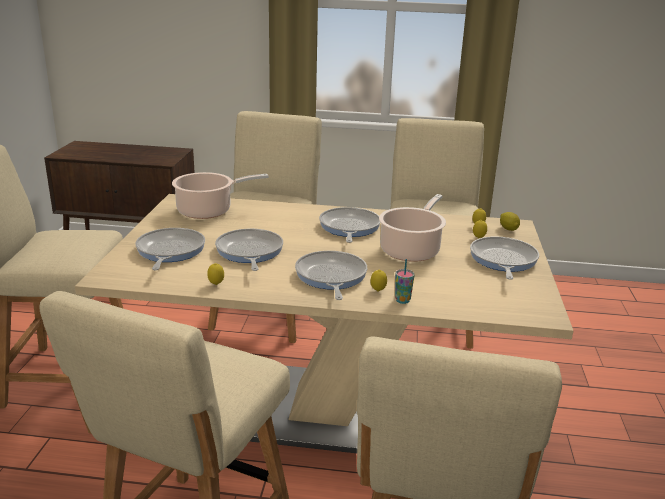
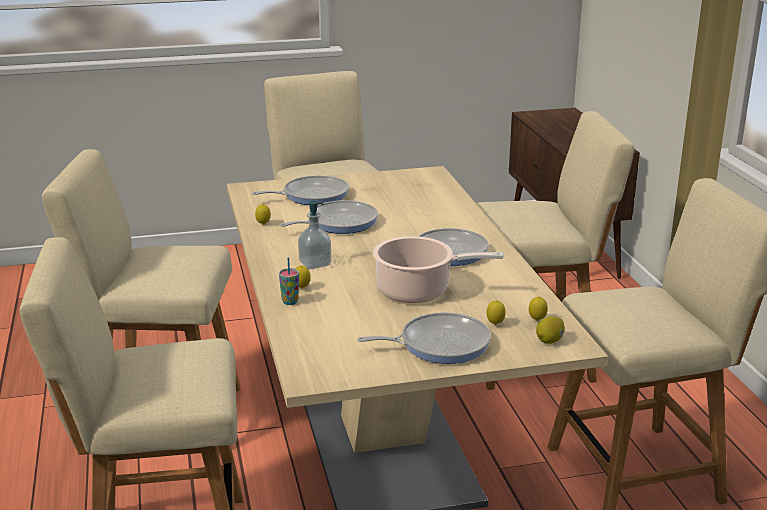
camera: 70 degrees right, 0 degrees up
(208, 211) = (417, 188): cooking pot -> none
(330, 277) = (315, 264): frying pan -> soap dispenser

